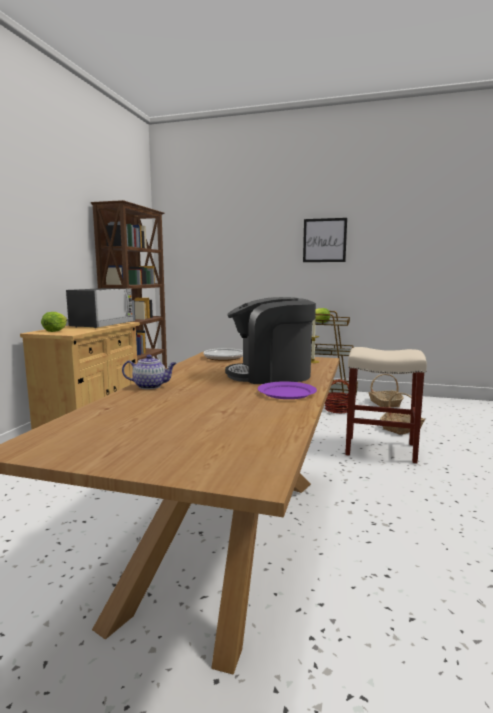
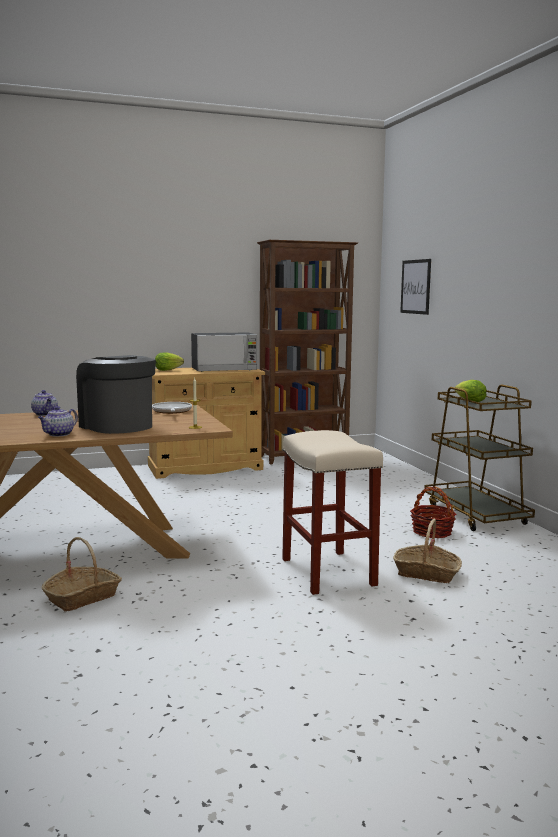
camera: 55 degrees right, 0 degrees up
(287, 393) = (59, 434): purple plate -> teapot
(324, 240) = (520, 274): picture -> picture (415, 286)
(384, 403) = (520, 550): basket -> basket (83, 597)

